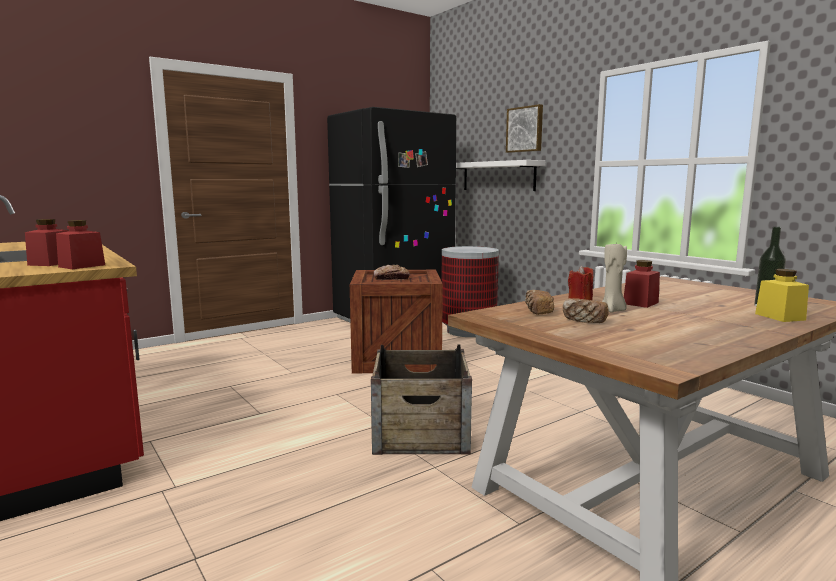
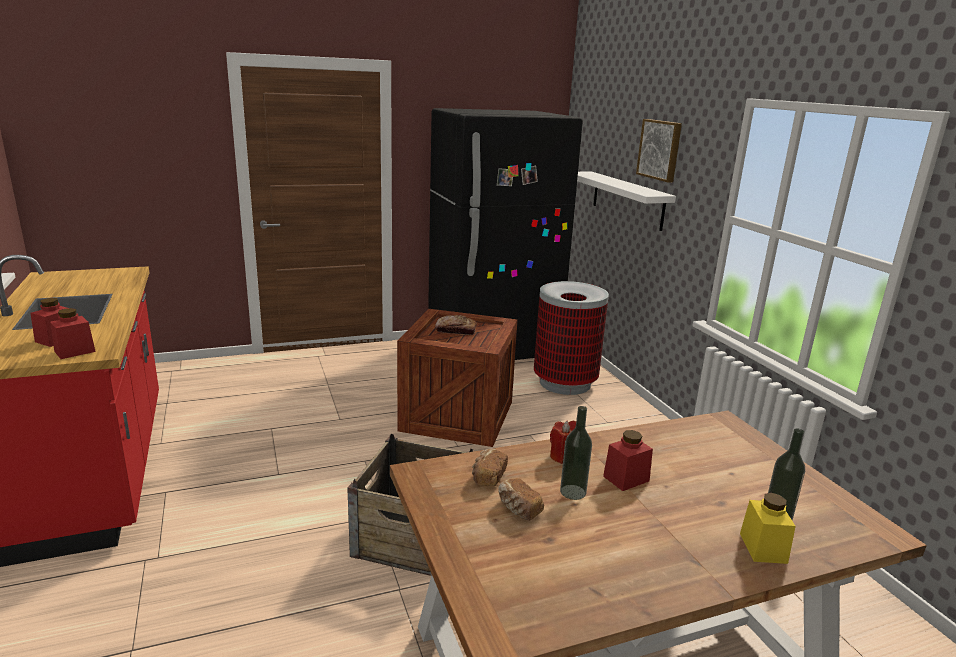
camera: 15 degrees right, 10 degrees up
(612, 311) = (573, 492): beige candle -> bottle

